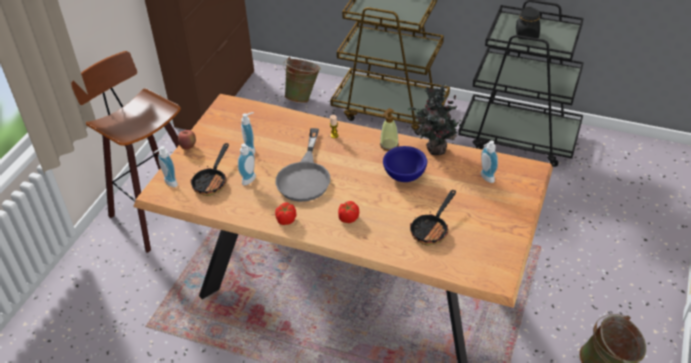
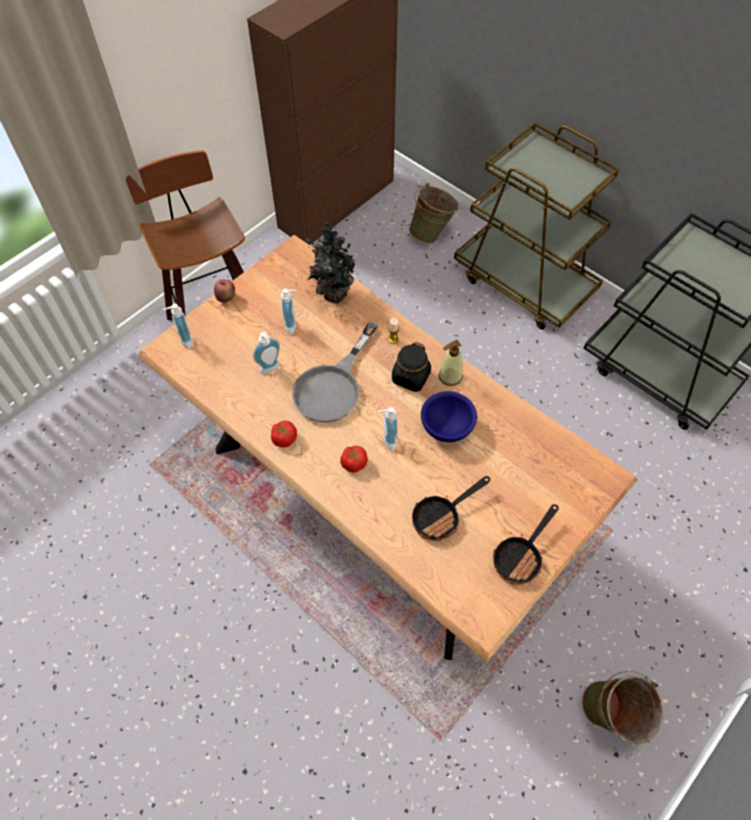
camera: 20 degrees right, 15 degrees up
(212, 181) = (229, 355): frying pan -> frying pan (521, 556)
(434, 149) = (501, 403): potted plant -> potted plant (332, 294)
(485, 178) = (542, 467): soap dispenser -> soap dispenser (387, 440)
(527, 34) = (704, 268): black jar -> black jar (411, 377)

